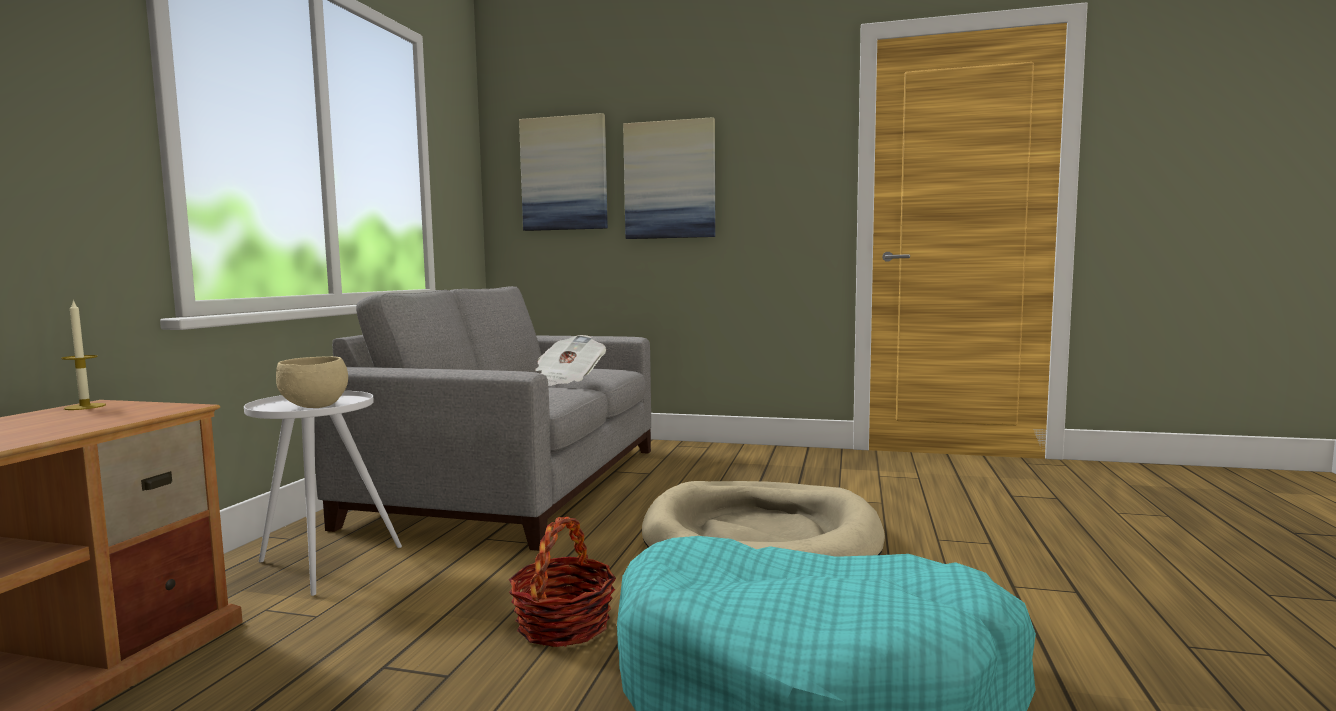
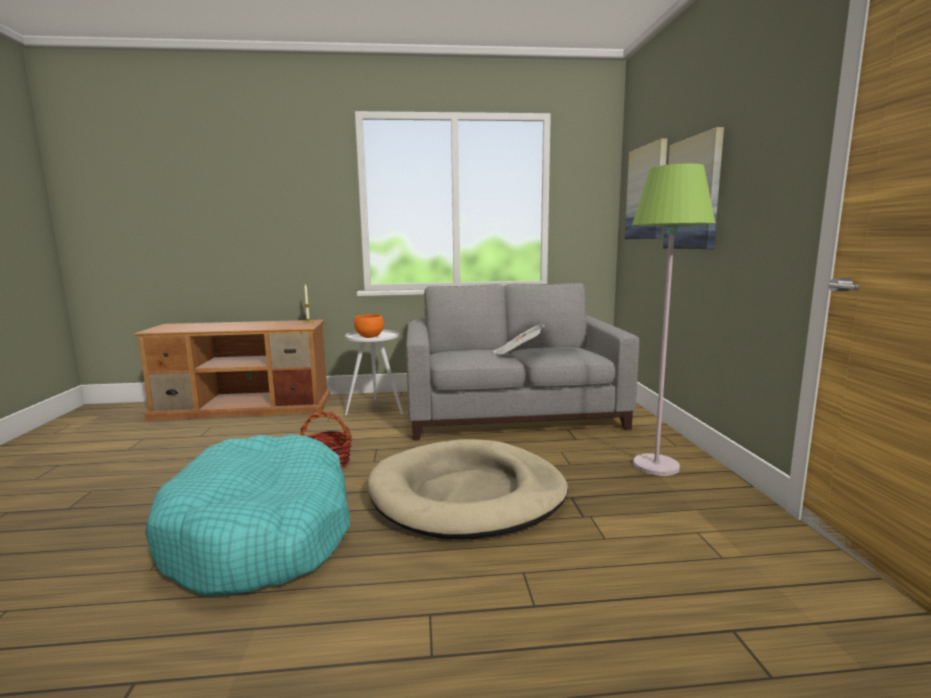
camera: 70 degrees right, 5 degrees up
(315, 406) = (369, 337): beige bowl -> orange bowl
(748, 461) = (656, 466): none -> green floor lamp

